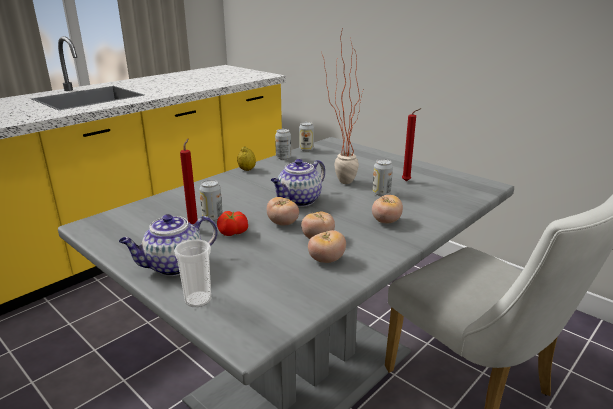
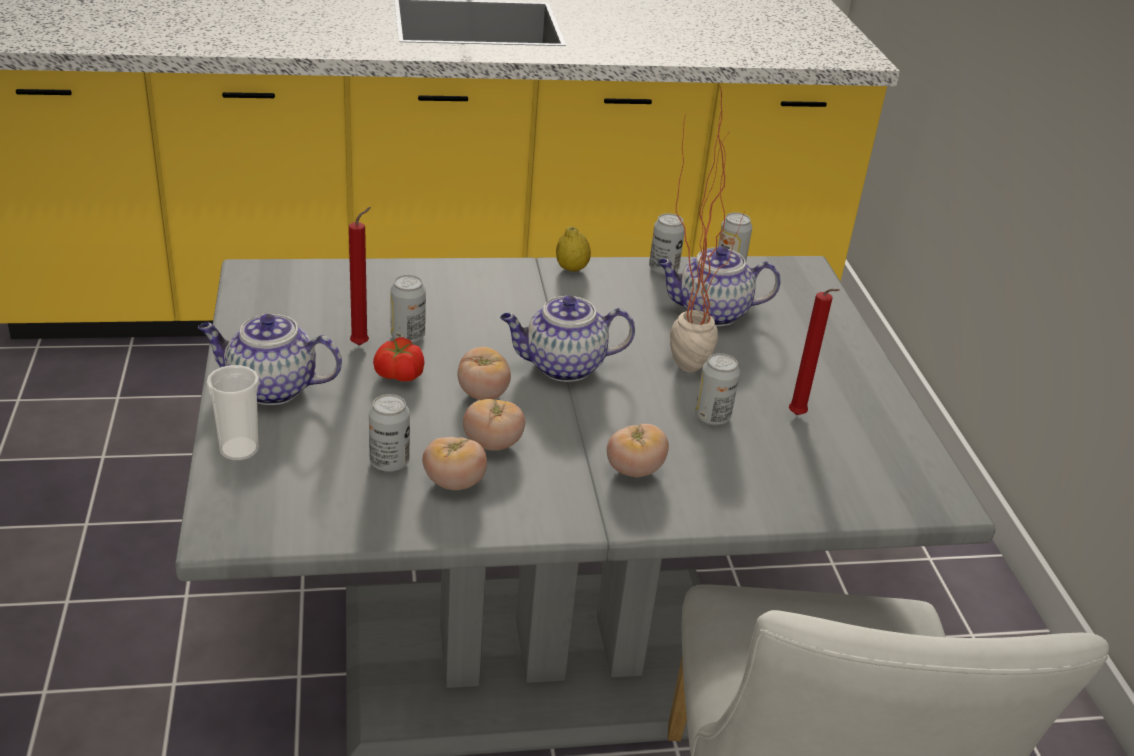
camera: 35 degrees right, 10 degrees up
(284, 267) = (389, 462): none -> can
(324, 164) = (710, 313): none -> teapot

